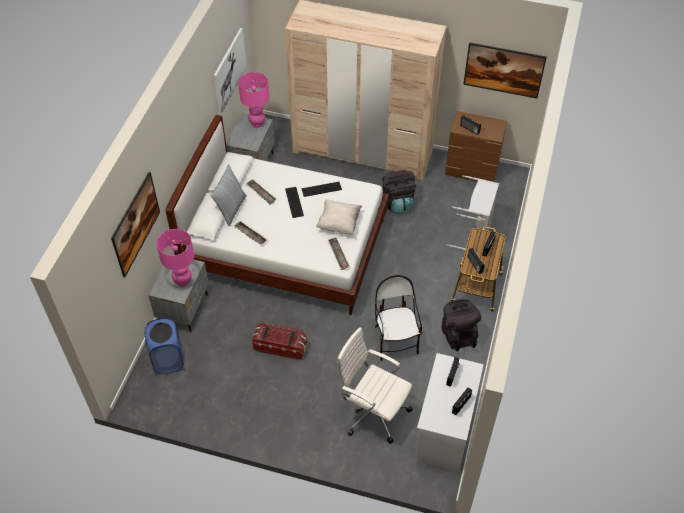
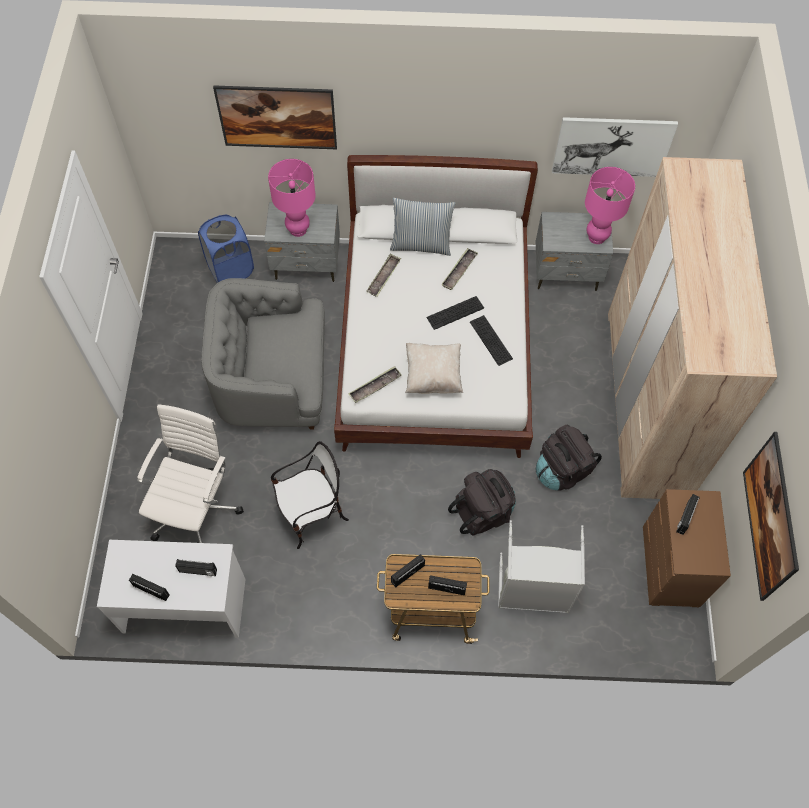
camera: 75 degrees right, 10 degrees up
(280, 346) = (273, 380): storage box -> grey armchair
(458, 334) = (342, 596): black backpack -> black backpack (483, 512)

